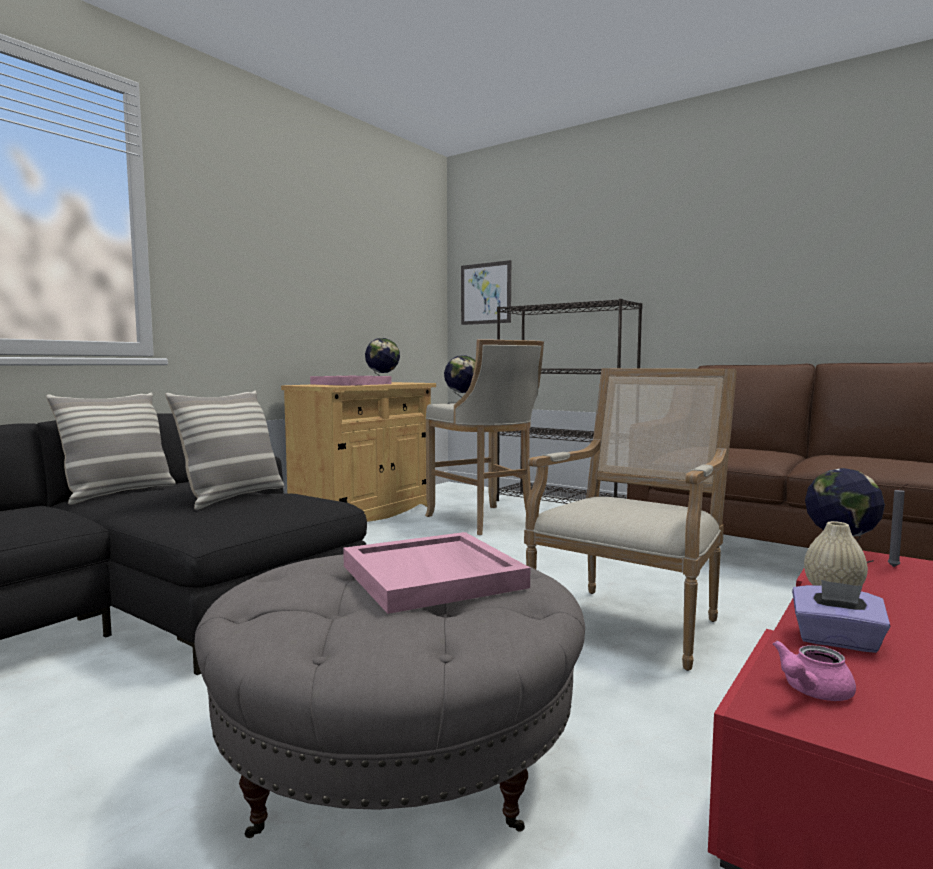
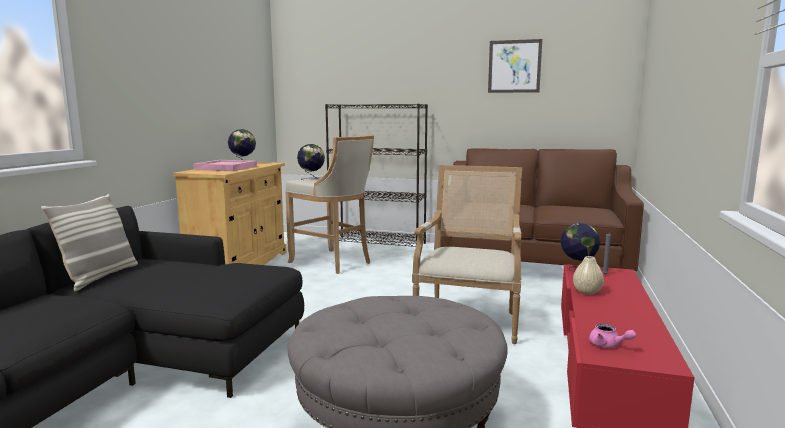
camera: 20 degrees left, 5 degrees up
(233, 497) = (205, 272): pillow -> none
(434, 576) = (413, 314): pink tray -> none
(485, 293) = (307, 90): picture -> picture (514, 66)
(811, 692) = (608, 345): pink teapot -> pink teapot turned 75 degrees counterclockwise
(836, 641) = (604, 319): purple tissue box -> none

